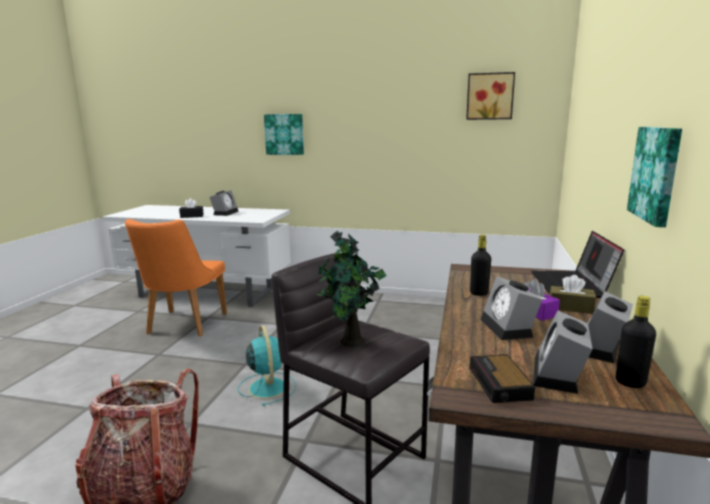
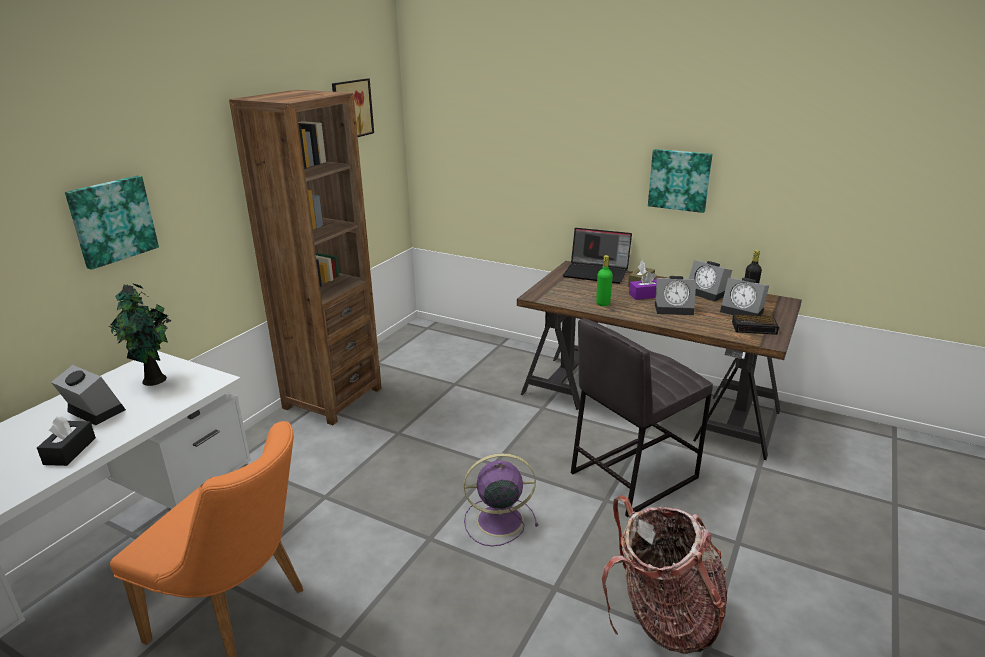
camera: 75 degrees left, 10 degrees up
(267, 387) = (497, 520): turquoise fan -> purple fan
(351, 342) = (659, 374): potted plant -> potted plant (155, 380)
(392, 303) = (332, 398): none -> brown bookcase
(479, 293) = (603, 303): black bottle -> green bottle

